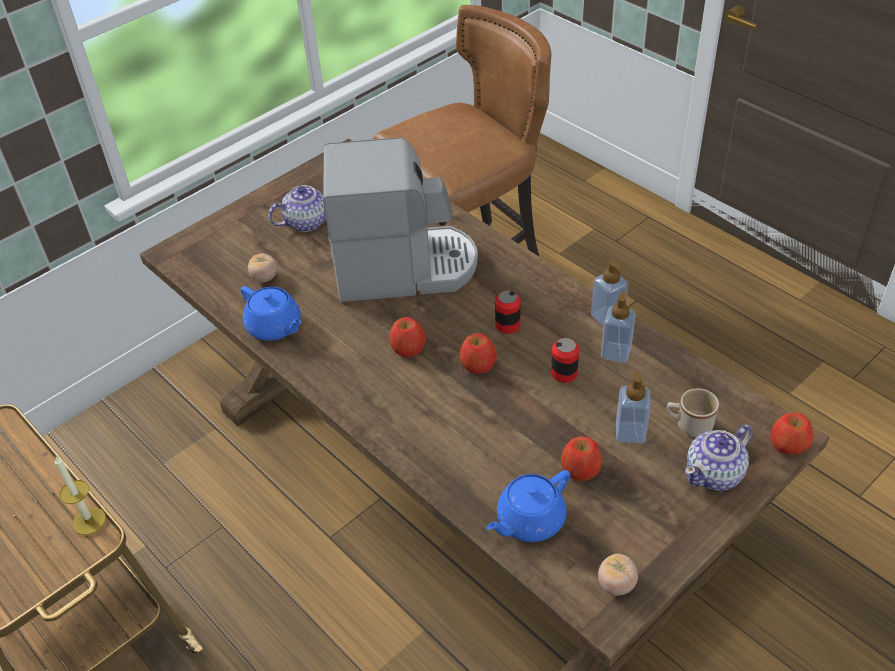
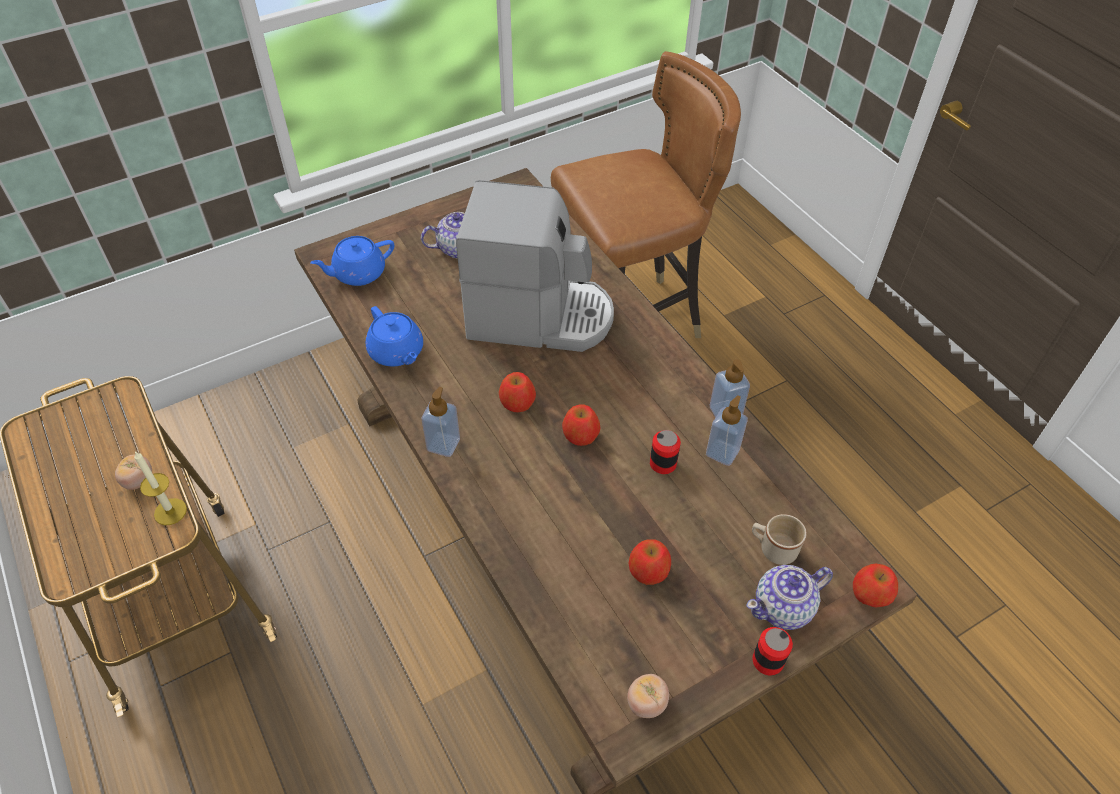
camera: 10 degrees right, 5 degrees up
(264, 277) = (402, 298): tomato -> tomato (139, 481)
(507, 325) = (622, 399): can -> can (767, 661)
(529, 520) = (580, 613): blue teapot -> blue teapot (358, 273)
(630, 432) = (710, 542): soap dispenser -> soap dispenser (443, 444)

